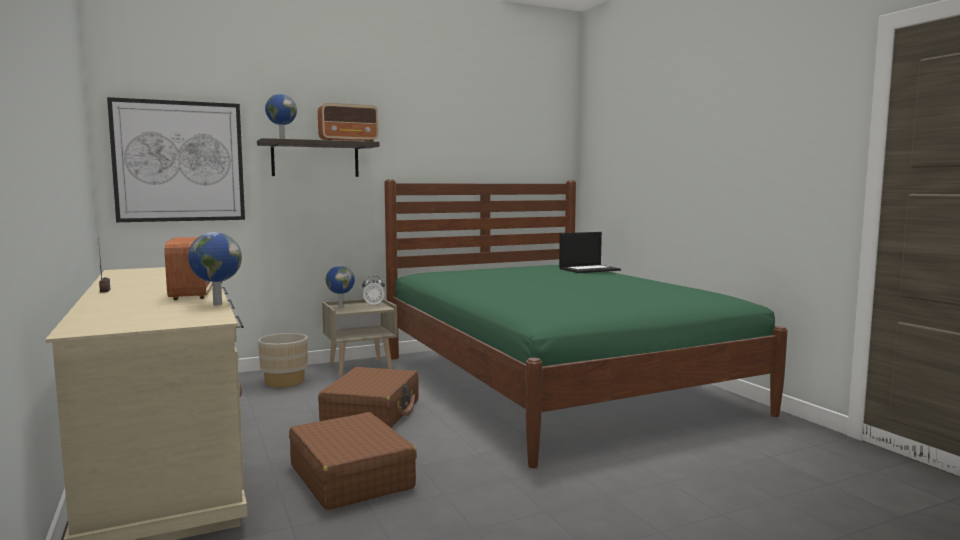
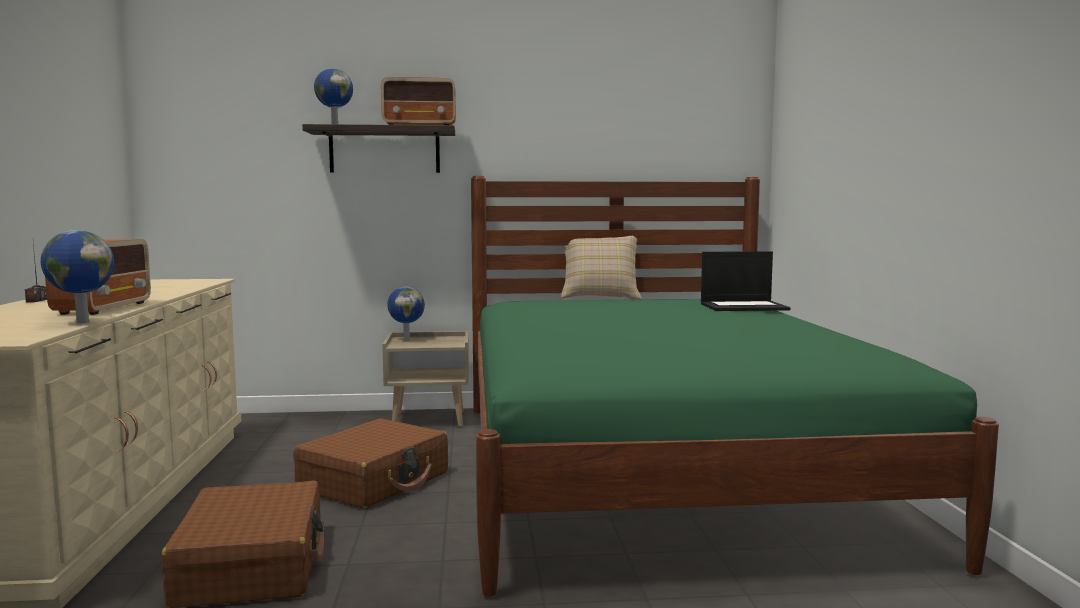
camera: 20 degrees right, 0 degrees up
(179, 161) = (223, 155): picture -> none
(284, 382) = (323, 429): beige planter -> none
(373, 305) = (447, 340): alarm clock -> none
(478, 267) = (600, 297): none -> beige pillow

